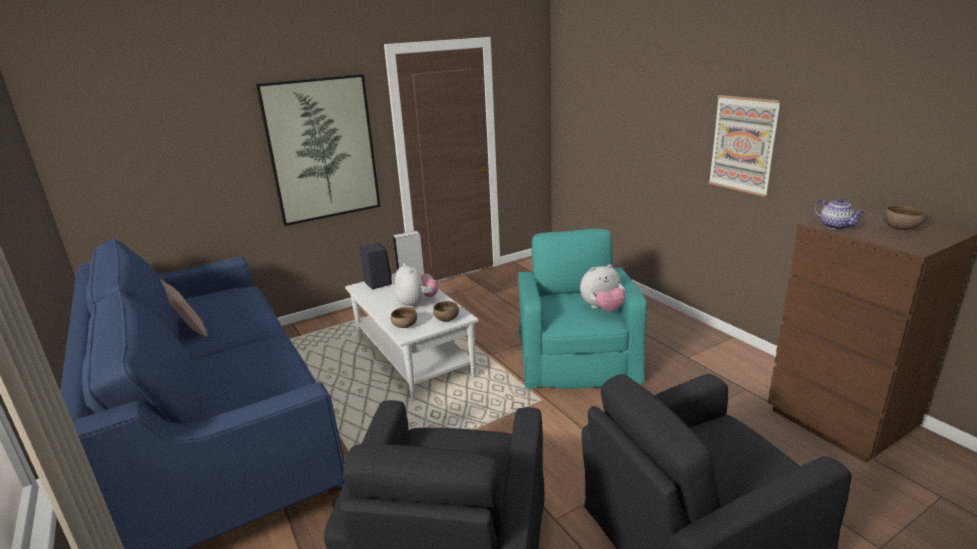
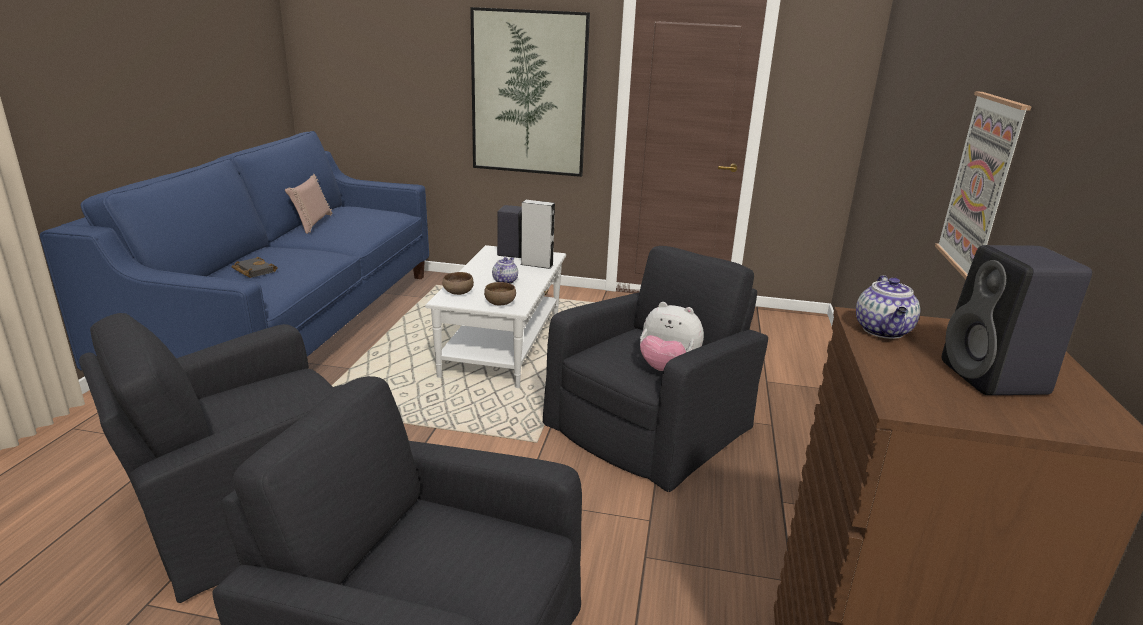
camera: 40 degrees right, 0 degrees up
(240, 385) = (253, 271): none -> black book
(416, 304) = (505, 281): plush toy -> teapot
(576, 355) = (650, 424): turquoise armchair -> black armchair
(901, 228) = (996, 379): brown bowl -> black speaker

